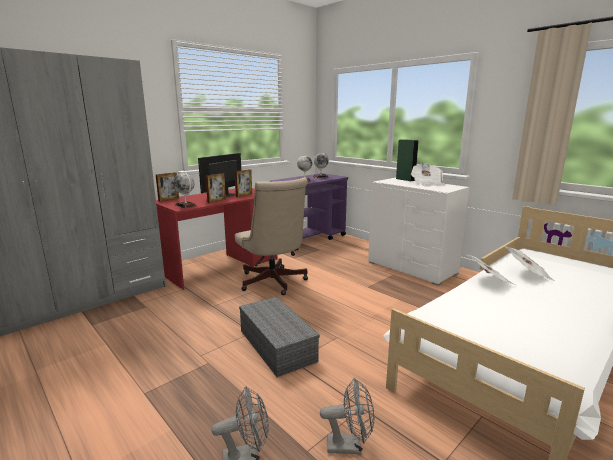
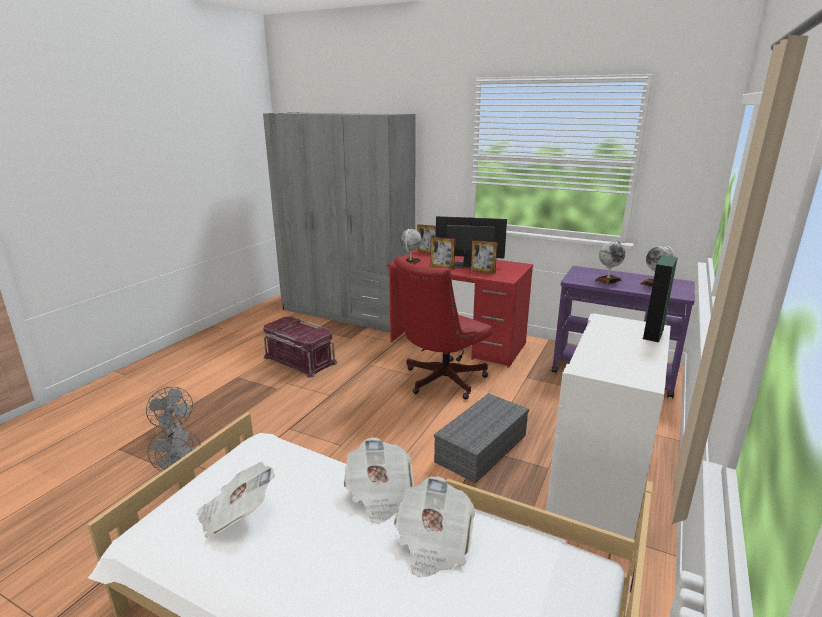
camera: 70 degrees right, 5 degrees up
(157, 342) = (299, 360): none -> red storage box
(273, 283) = (440, 381): beige office chair -> red office chair
(275, 345) = (313, 412): grey storage box -> grey storage box (481, 447)
(426, 184) = (632, 352): newspaper -> newspaper (236, 514)

